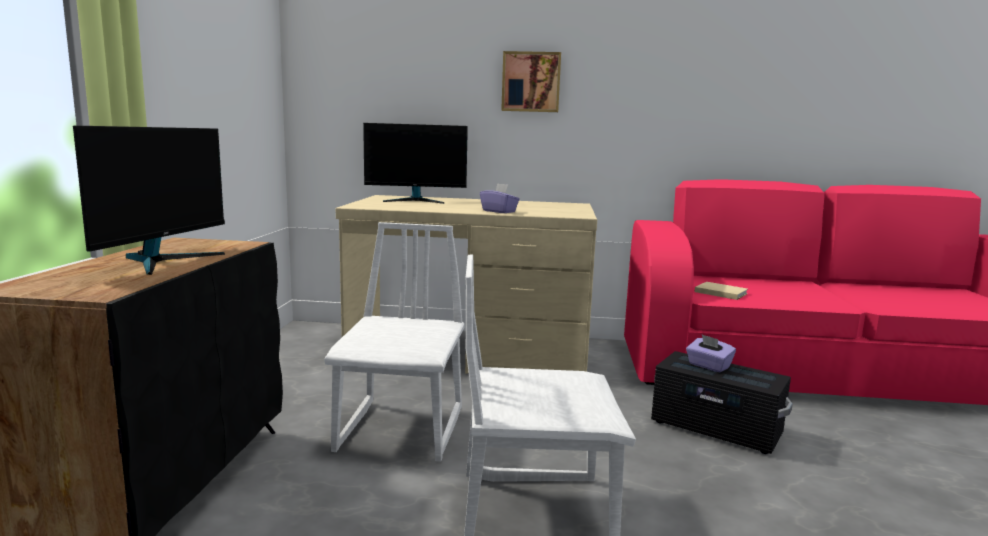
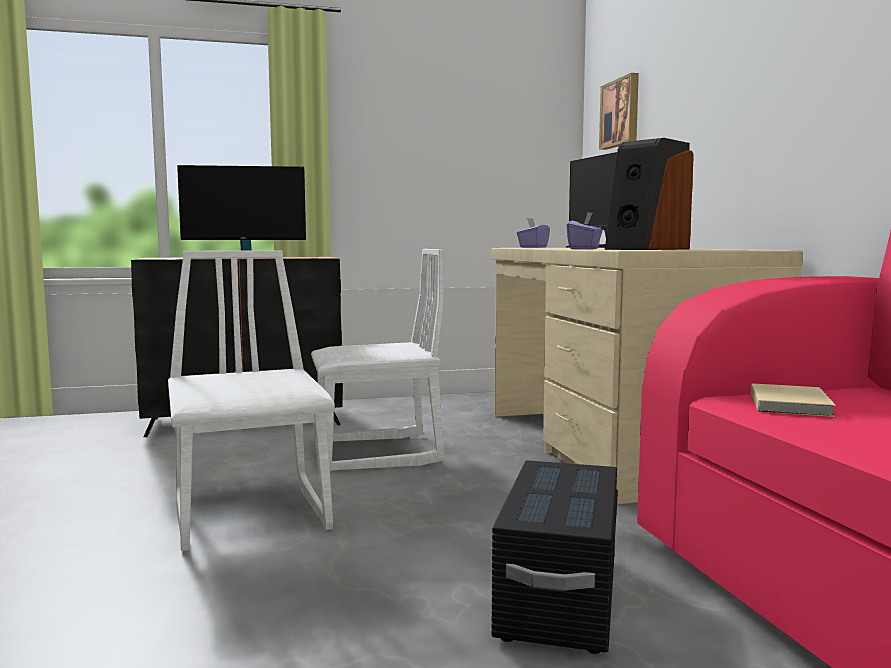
camera: 70 degrees right, 5 degrees down
(531, 82) = (749, 69): picture -> picture (621, 113)
(552, 211) = (646, 249): none -> speaker
(708, 366) = (570, 484): purple tissue box -> purple tissue box (533, 247)

